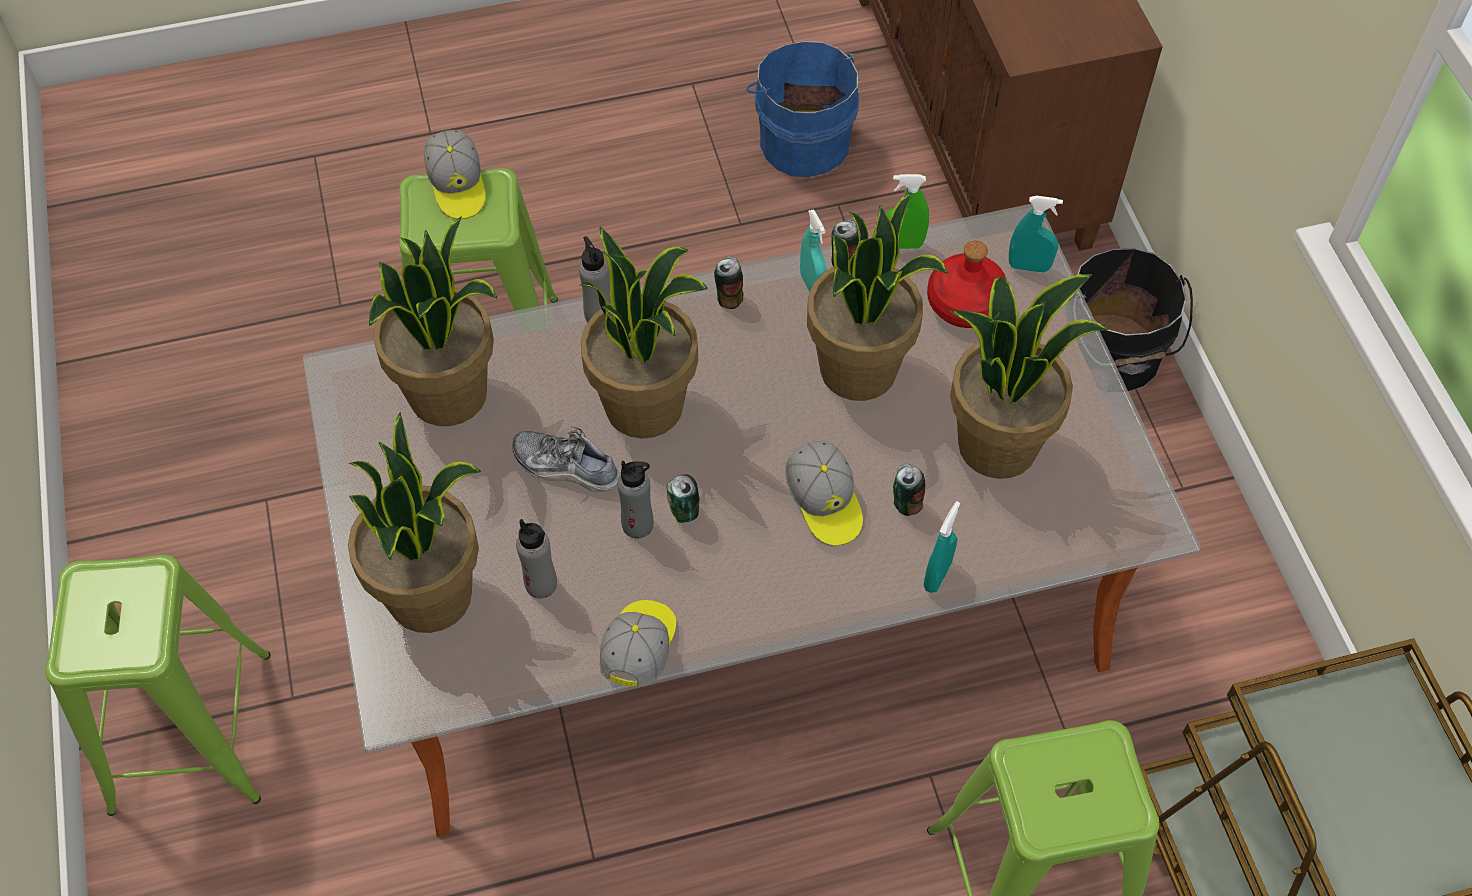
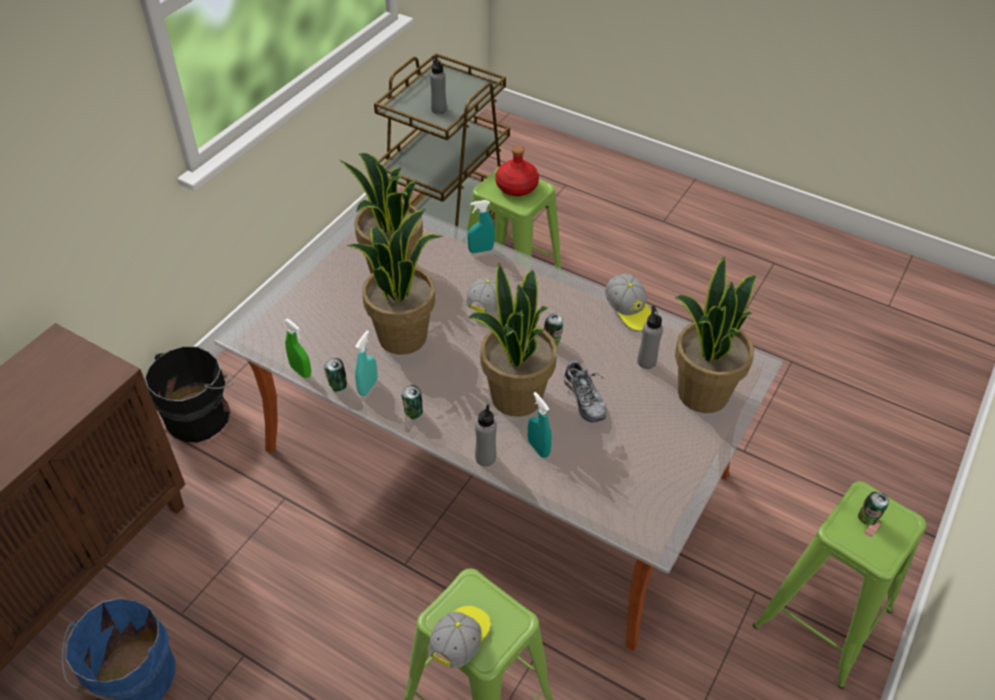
camera: 135 degrees left, 10 degrees down
(449, 395) = (606, 478): potted plant -> none
(638, 525) = (578, 352): grey bottle -> grey bottle (438, 109)
(640, 648) = (628, 310): cap -> cap turned 90 degrees counterclockwise
(905, 503) = (458, 278): can -> can (867, 519)
(965, 304) = (318, 325): red bottle -> red bottle (517, 186)
(1029, 266) = (267, 318): turquoise spray bottle -> turquoise spray bottle (538, 448)

